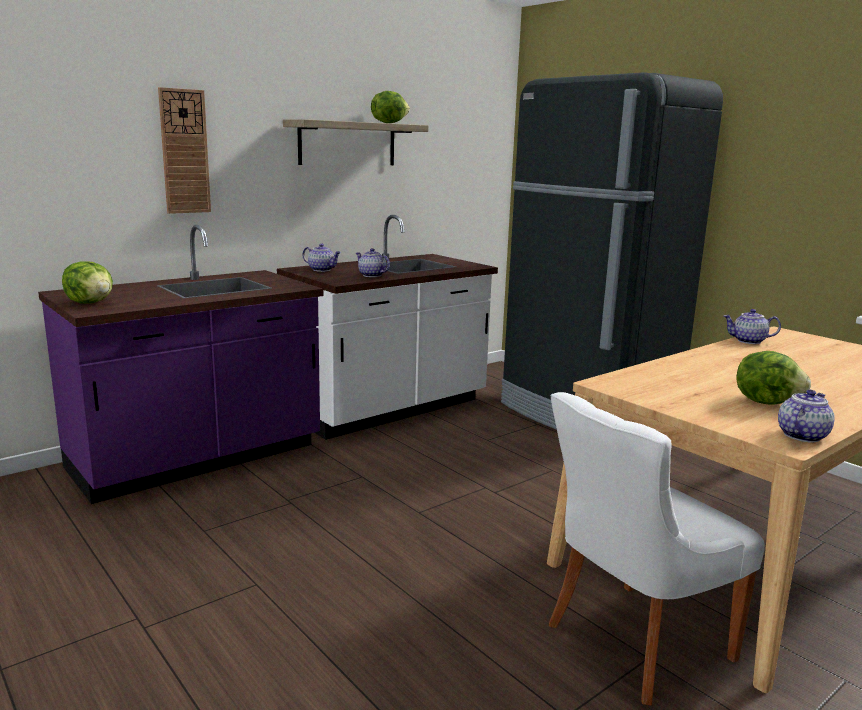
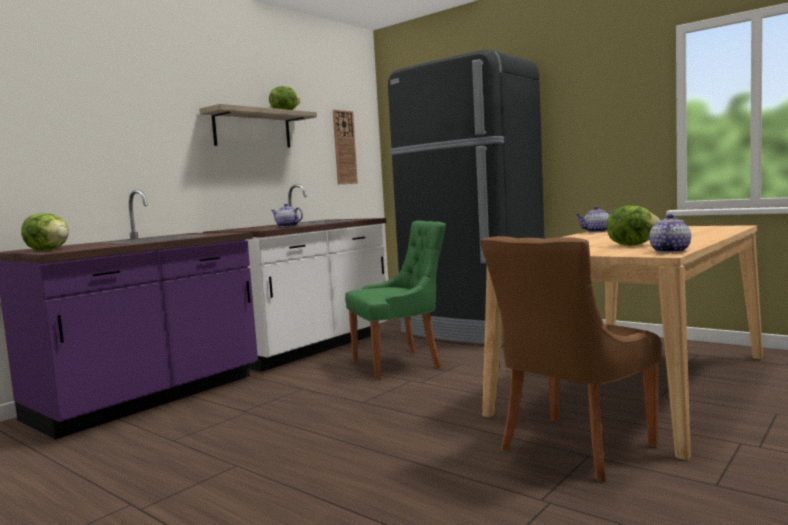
camera: 10 degrees left, 10 degrees down
(184, 152) = (119, 132): wall clock -> wall clock (344, 147)
(322, 270) = (243, 228): teapot -> none
(481, 456) = (400, 364): none -> green chair
(632, 642) = (573, 449): white chair -> brown chair

